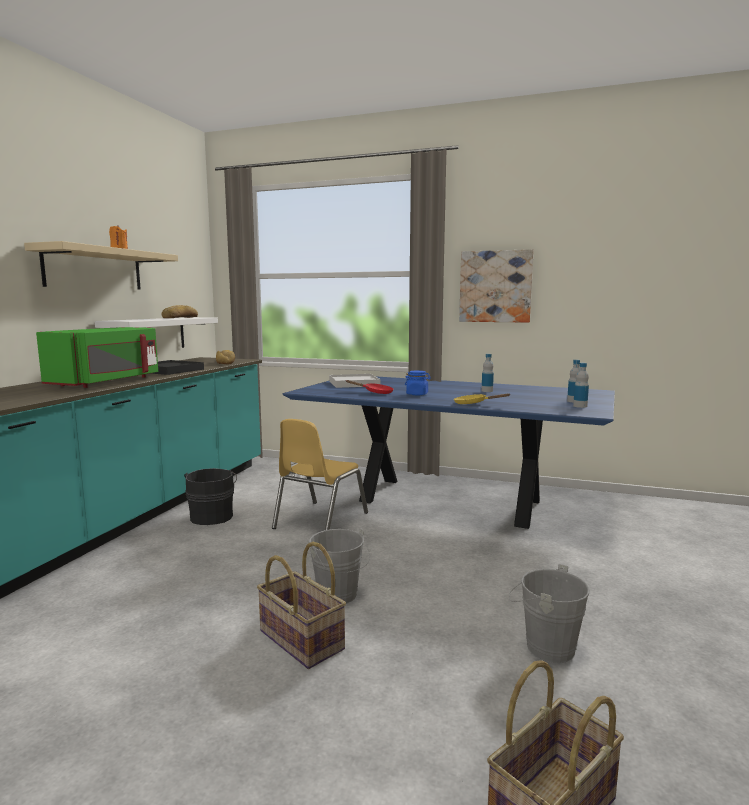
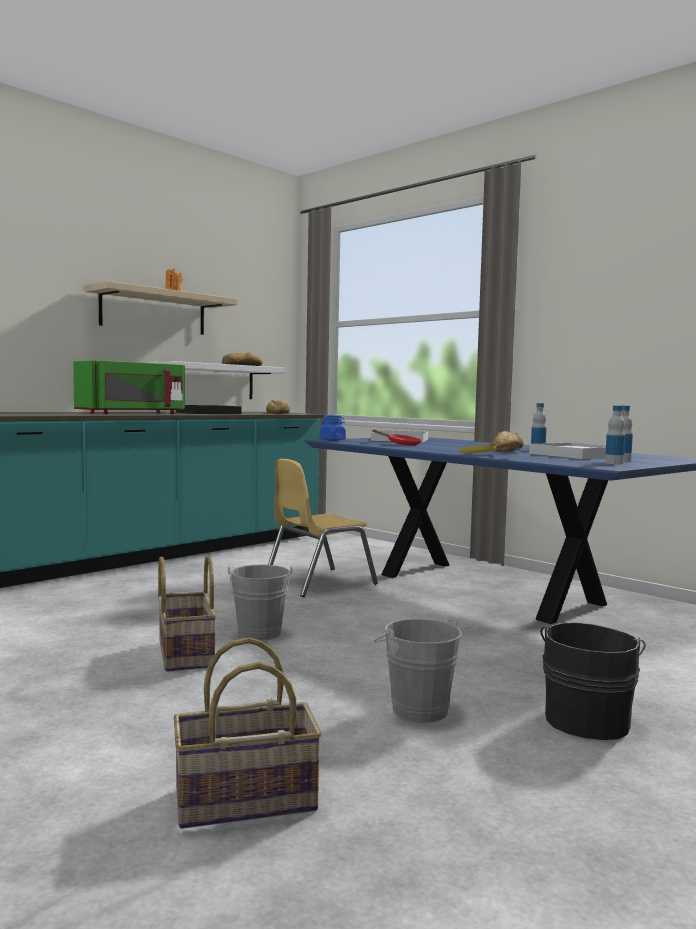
camera: 25 degrees right, 5 degrees down
(212, 516) = (222, 565): black bucket -> black bucket (587, 719)
(417, 394) = (443, 447): blue jar -> blue jar (332, 440)
(465, 393) = (505, 450): none -> bread
(495, 286) = (581, 324): picture -> none
(527, 395) = (576, 455): none -> white tray

